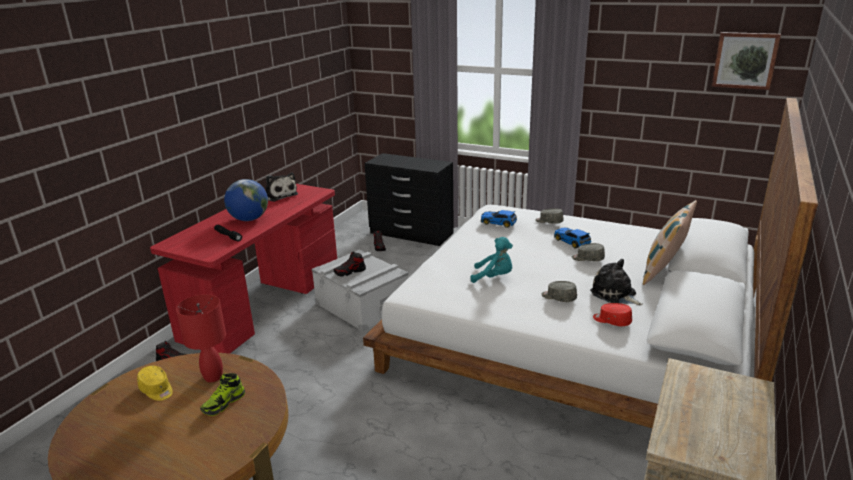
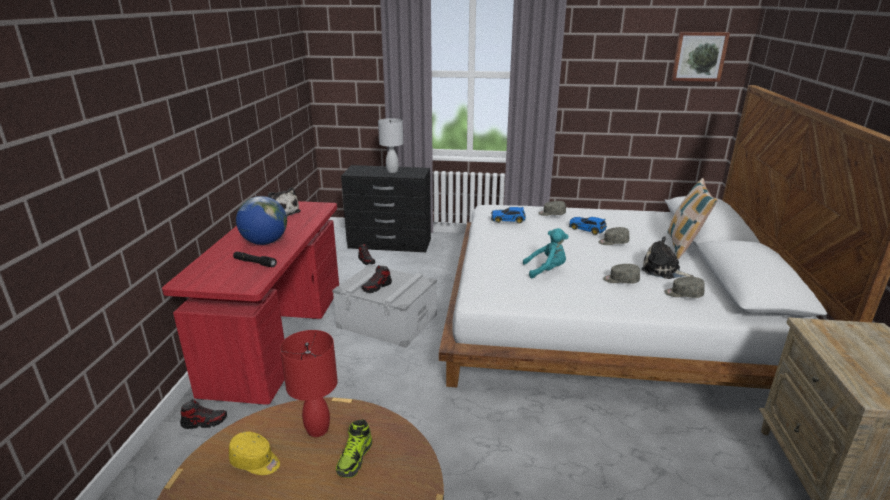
camera: 20 degrees left, 0 degrees up
(414, 162) = (392, 171): none -> white table lamp
(611, 321) = (683, 294): red cap -> grey cap

